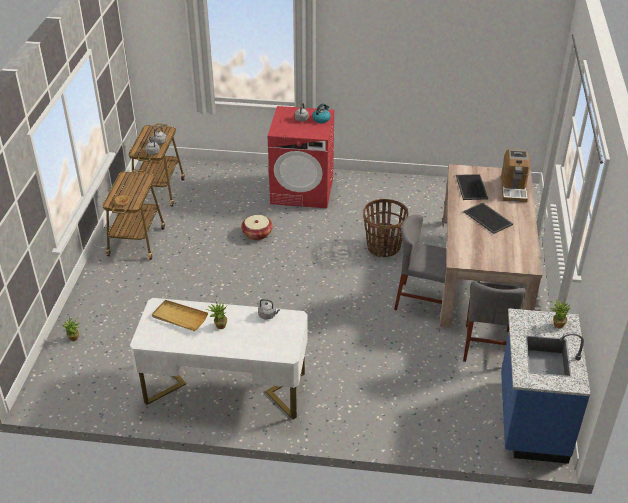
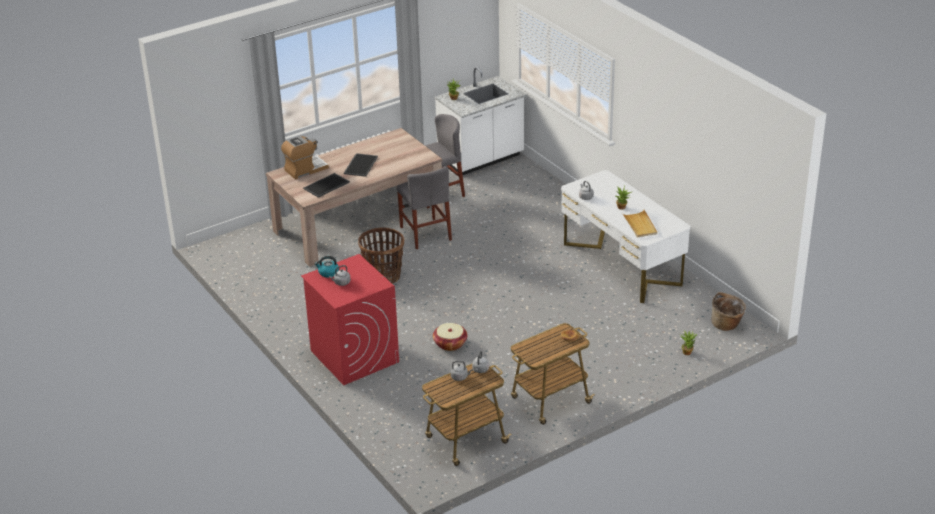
camera: 130 degrees left, 5 degrees down
(63, 388) = (727, 324): none -> basket
(530, 419) = (481, 159): blue counter -> white counter

